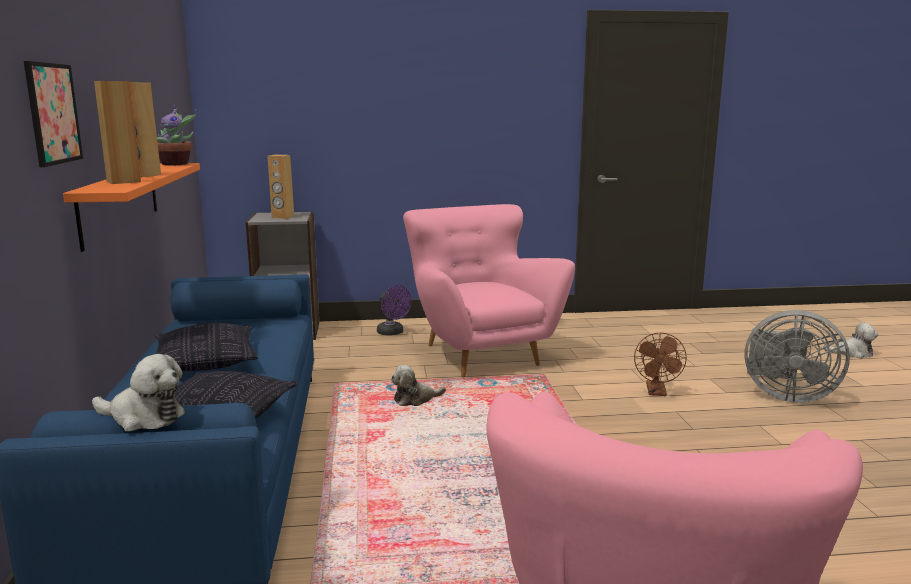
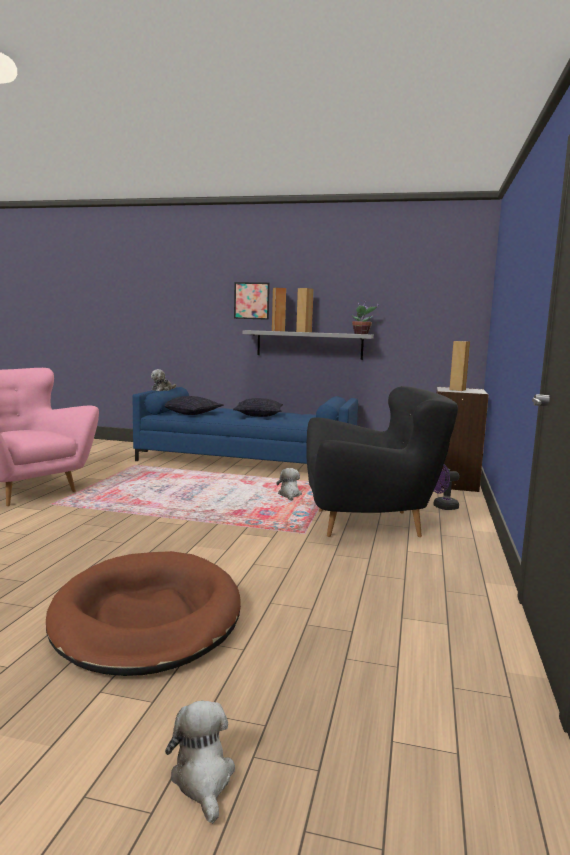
camera: 110 degrees right, 5 degrees down
(120, 202) = (309, 344): orange shelf -> grey shelf
(479, 353) = (370, 523): pink armchair -> black armchair
(657, 392) = (224, 561): brown fan -> none
(785, 395) = (147, 618): grey fan -> brown dog bed
(852, 353) = (203, 779): plush toy -> plush toy turned 135 degrees clockwise

